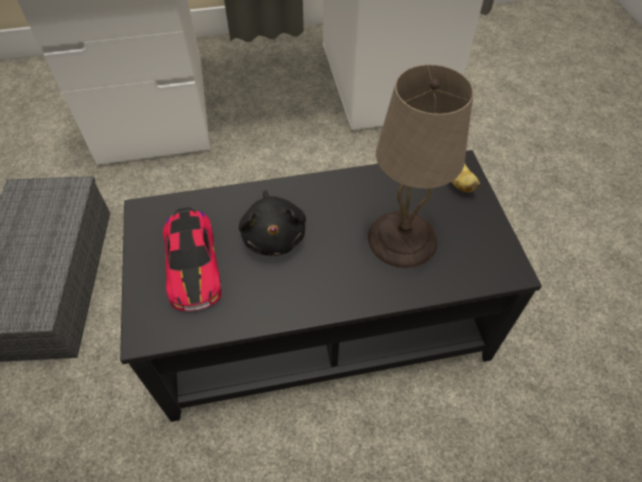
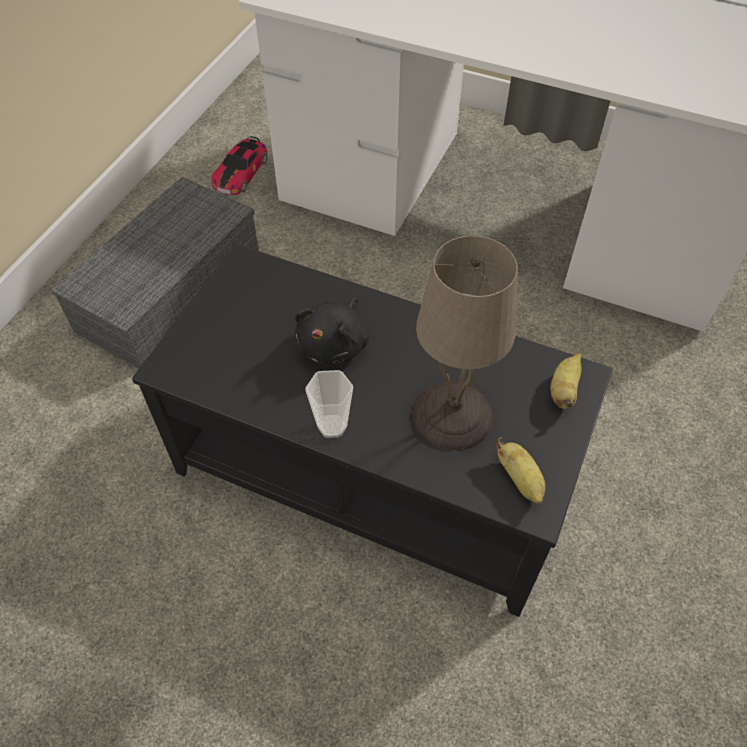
camera: 35 degrees right, 0 degrees up
(193, 264) = (246, 331): toy car -> toy car (241, 172)
(325, 297) = (332, 426): none -> cup
(484, 256) = (520, 480): none -> banana

